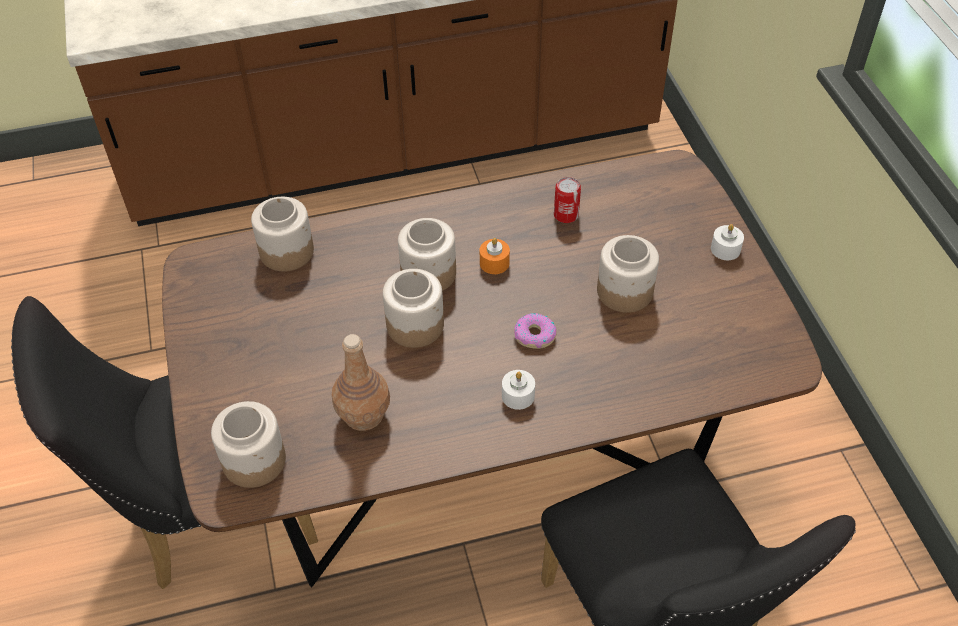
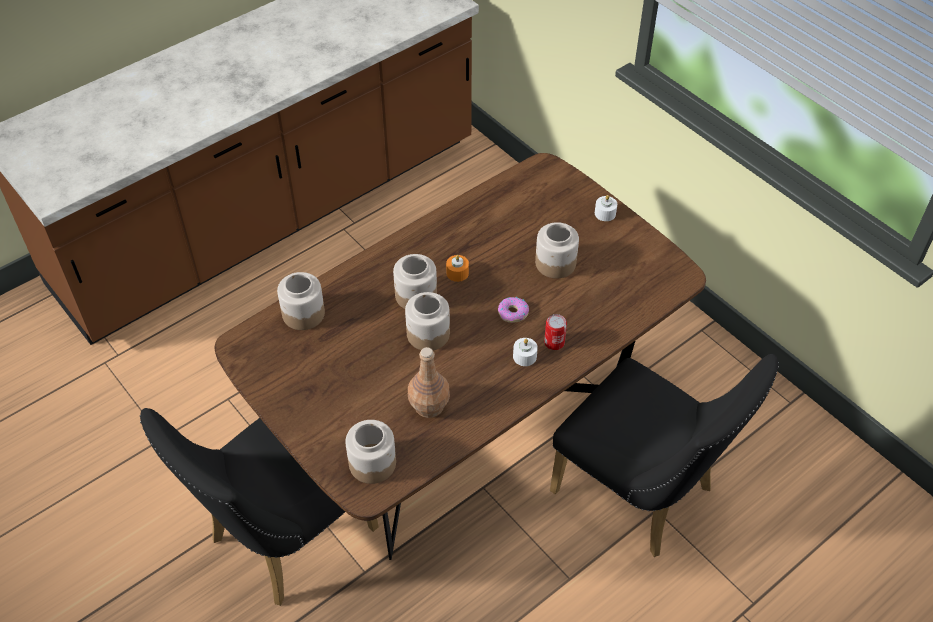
camera: 25 degrees left, 0 degrees up
(566, 215) = (487, 223): can -> can (554, 342)

